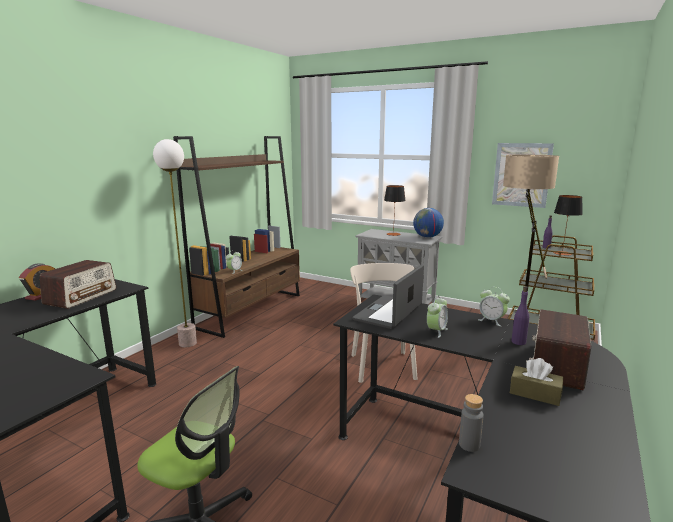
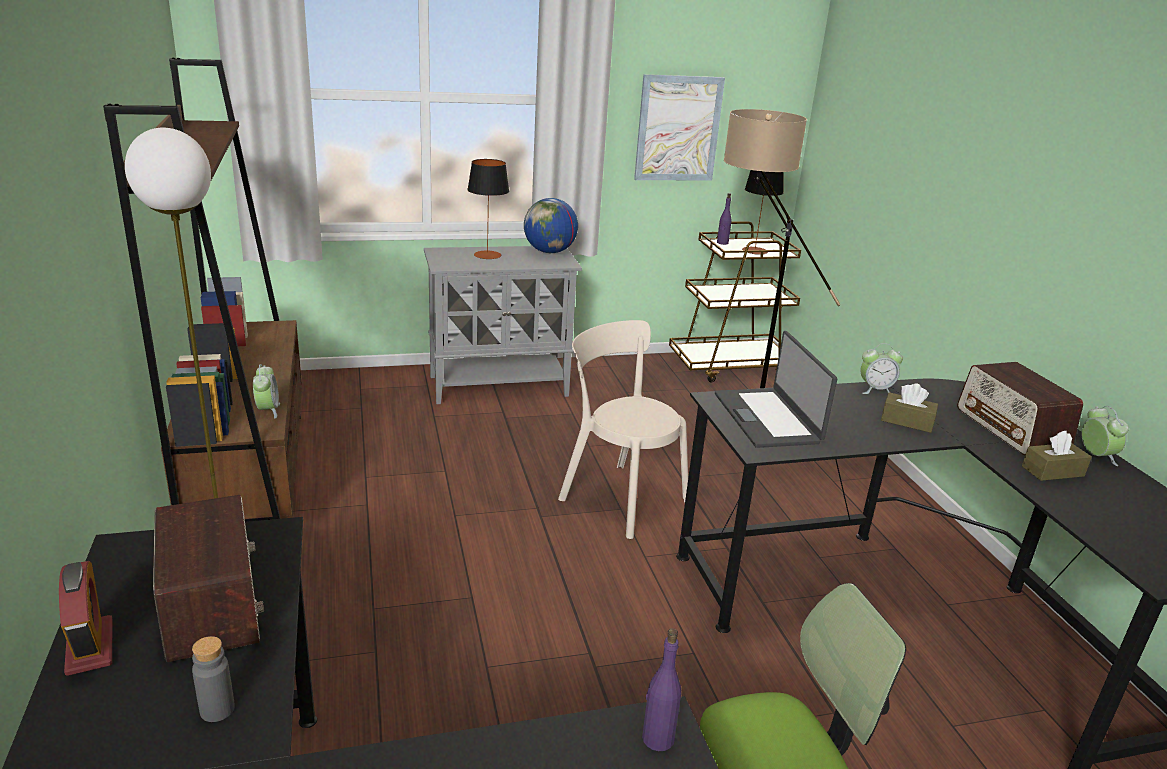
camera: 45 degrees left, 10 degrees up
(436, 331) = (860, 427): alarm clock -> alarm clock (1095, 456)
(469, 445) = (1112, 553): grey bottle -> grey bottle (217, 709)
(477, 338) = (907, 421): none -> brown tissue box
(518, 342) = (942, 411): purple bottle -> purple bottle (657, 738)

